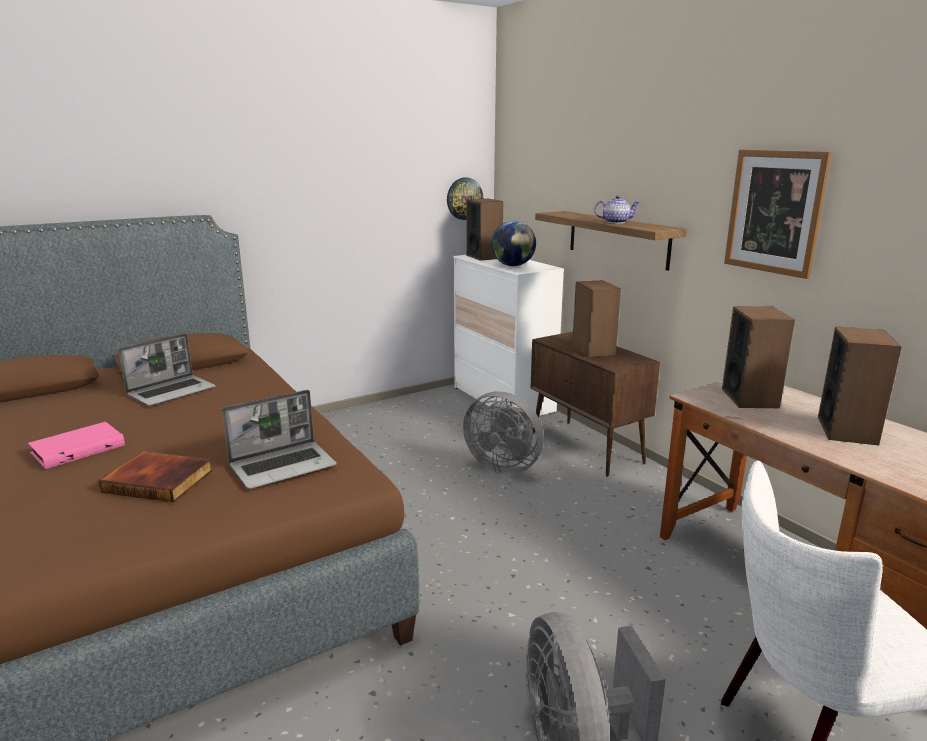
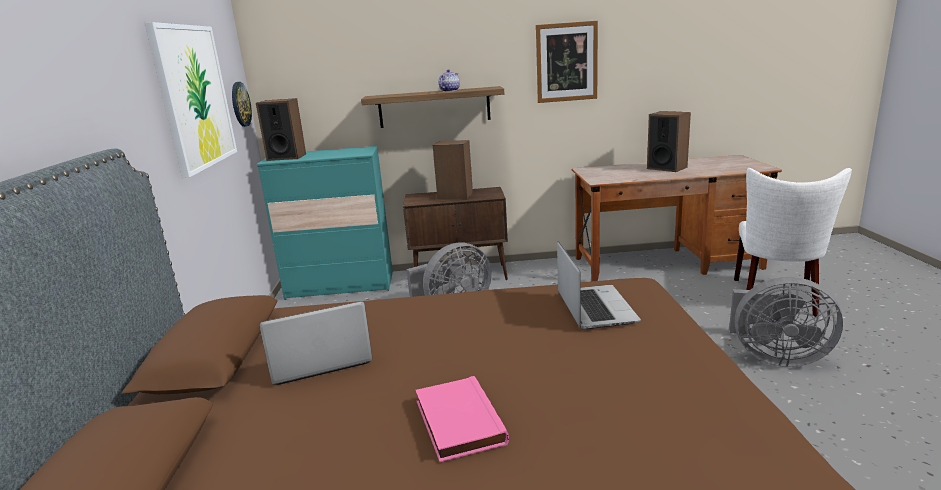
camera: 60 degrees left, 0 degrees up
(160, 480) = (591, 365): book -> none
(172, 392) = (319, 361): laptop -> laptop turned 90 degrees counterclockwise
(372, 187) = (194, 97): none -> picture
(503, 399) = (340, 285): white dresser -> turquoise dresser
(513, 265) = (340, 153): globe -> none
(750, 398) = (610, 173): speaker -> none

